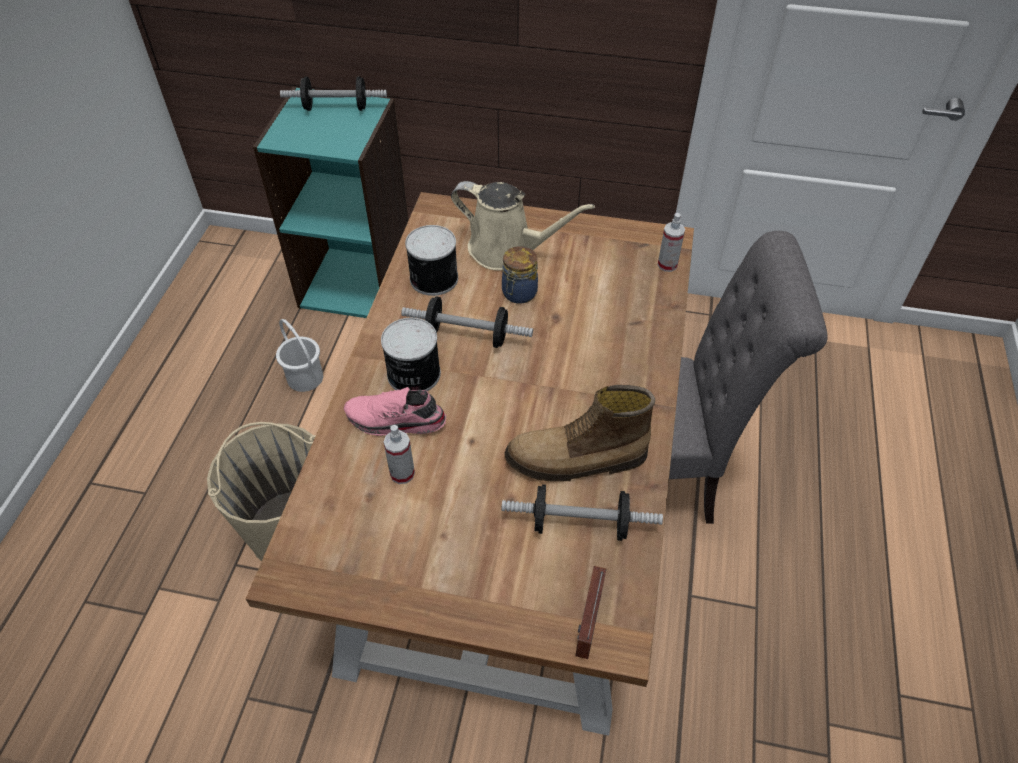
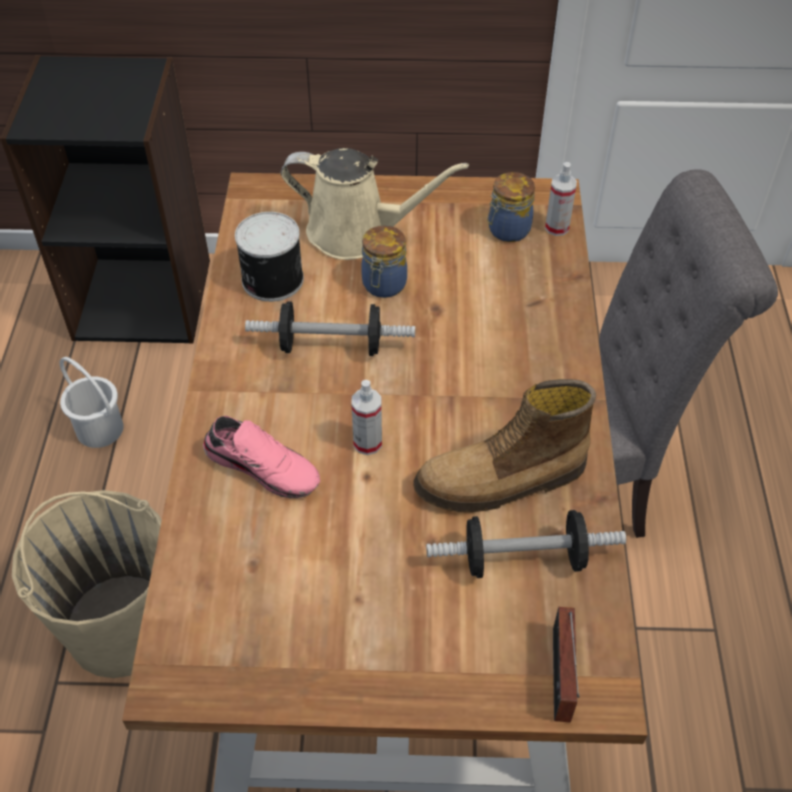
camera: 10 degrees left, 0 degrees up
(336, 108) = (99, 77): dumbbell -> none
(357, 282) = (143, 298): turquoise bookcase -> black bookcase
(395, 421) = (264, 466): pink shoe -> pink shoe turned 150 degrees counterclockwise
(402, 473) = (288, 530): spray bottle -> spray bottle (367, 443)
(413, 375) = (273, 404): can -> none
(626, 262) = (507, 230): none -> jar

